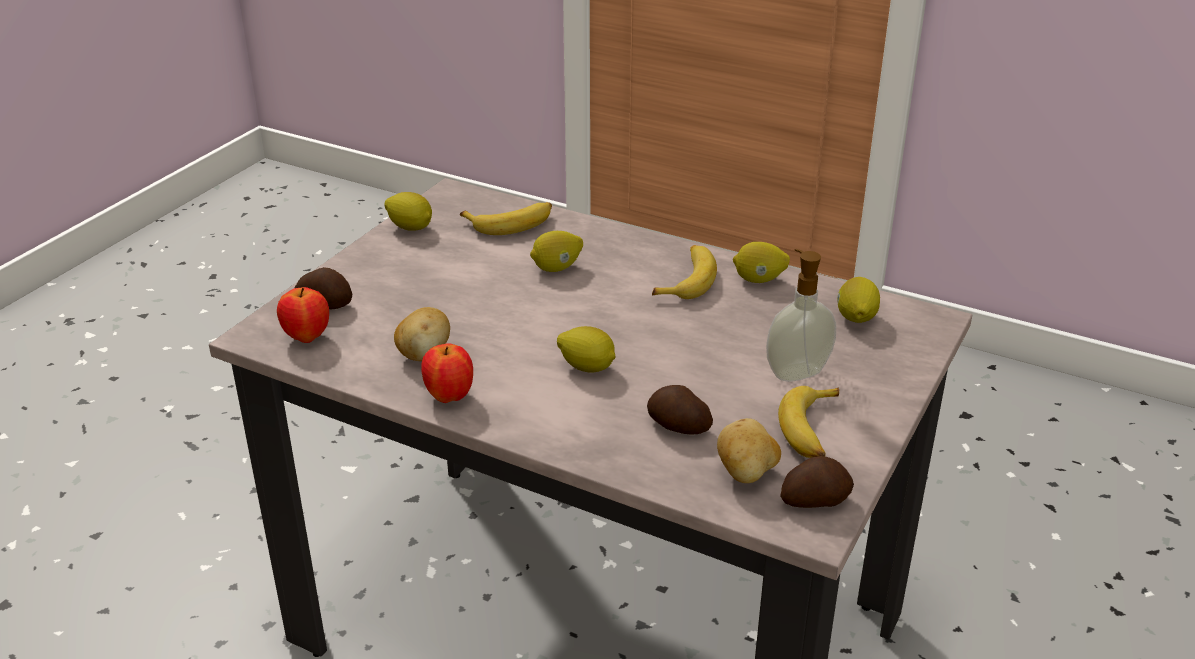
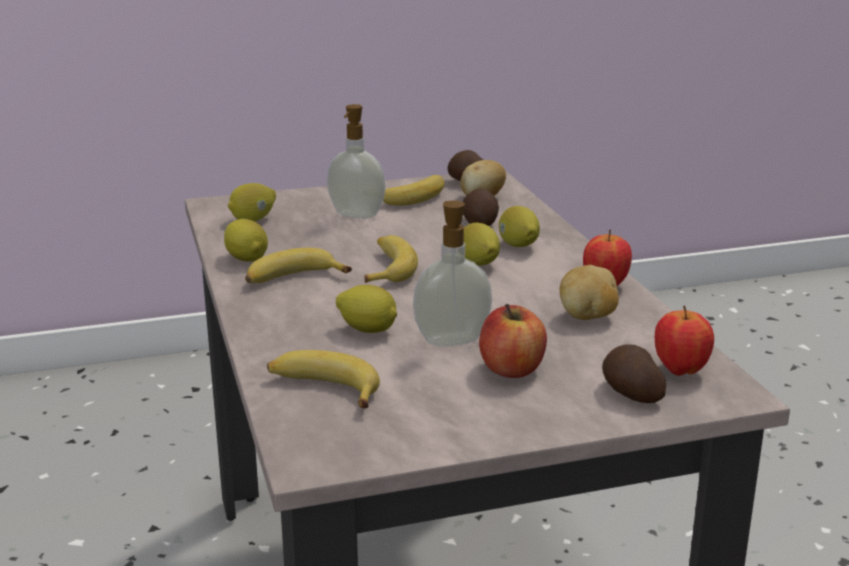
camera: 135 degrees left, 10 degrees down
(410, 227) = (430, 436): lemon -> lemon (518, 246)
(421, 285) = (511, 369): none -> apple
(492, 287) = (451, 339): none -> soap dispenser
(646, 324) = (387, 268): none -> banana

